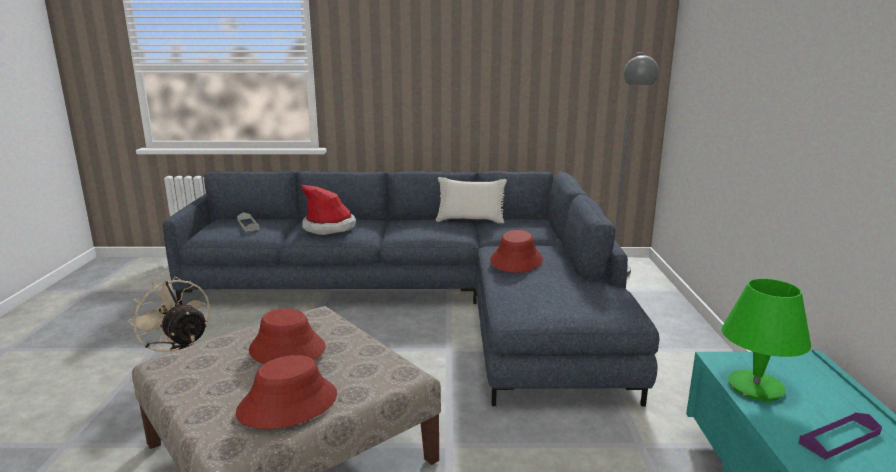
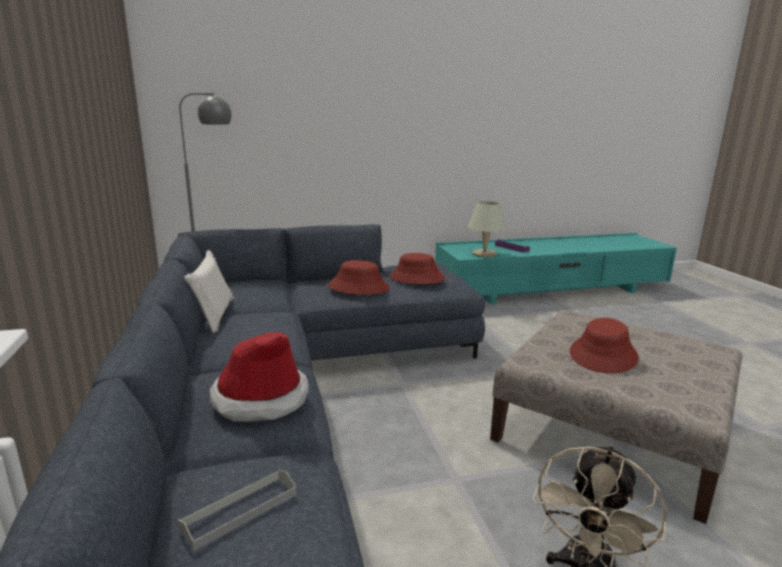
camera: 105 degrees left, 0 degrees up
(288, 403) = (657, 339): red hat -> red hat (416, 278)
(756, 387) = (484, 254): green table lamp -> beige table lamp

